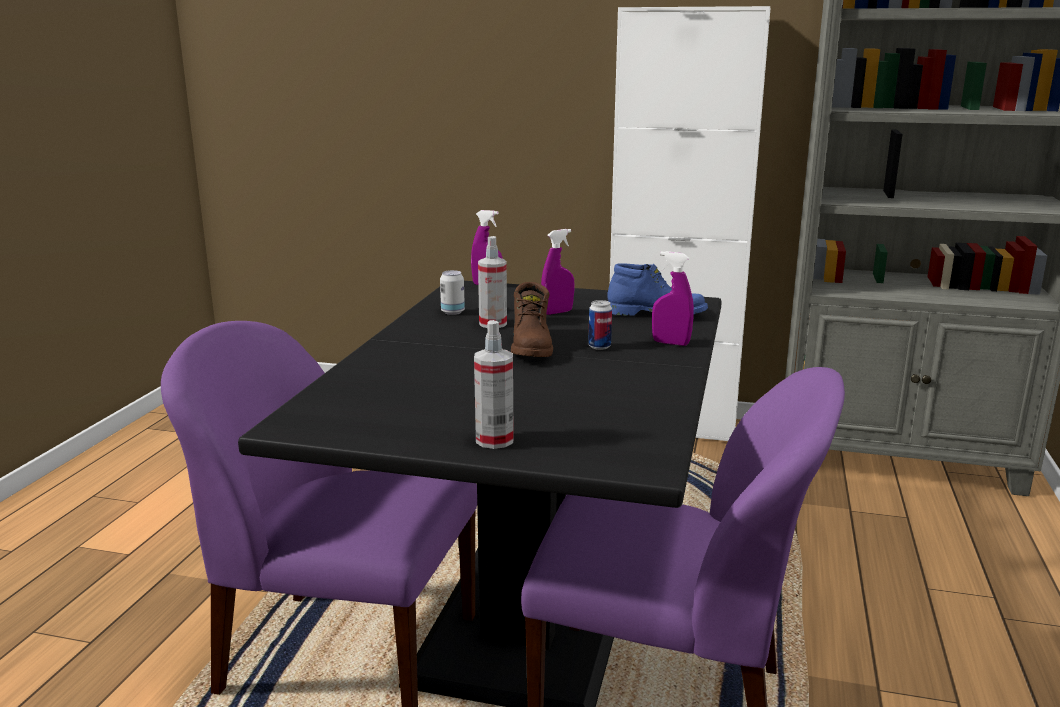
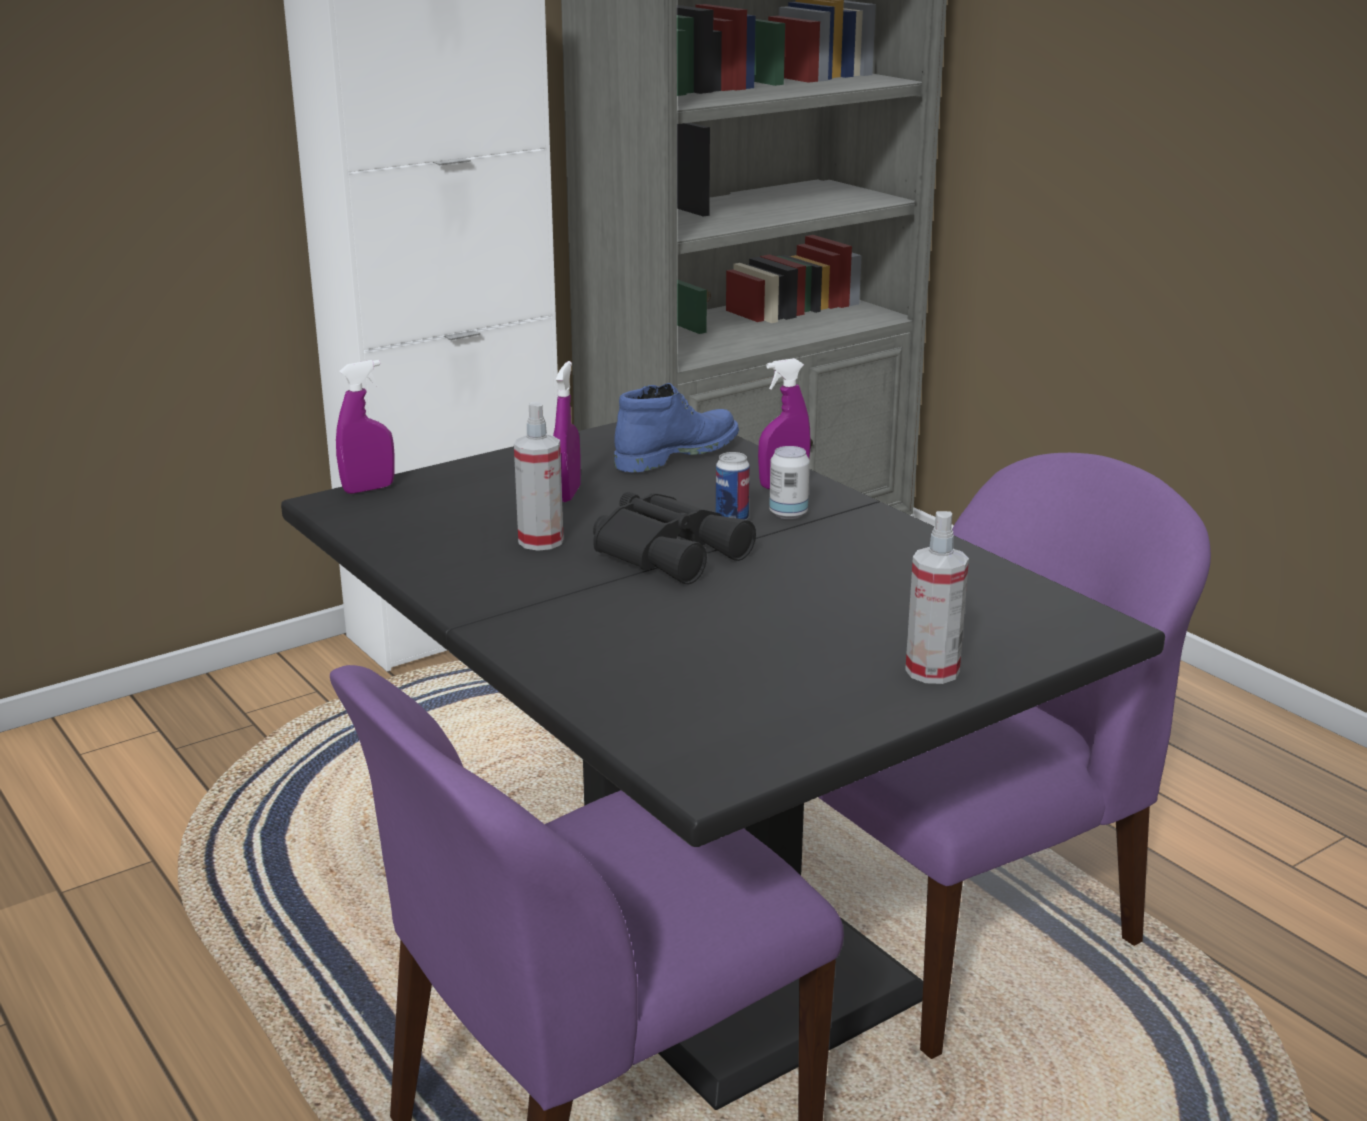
camera: 50 degrees left, 5 degrees up
(452, 312) = (443, 546): can -> can (788, 514)
(532, 347) = (669, 551): brown boot -> black binoculars

